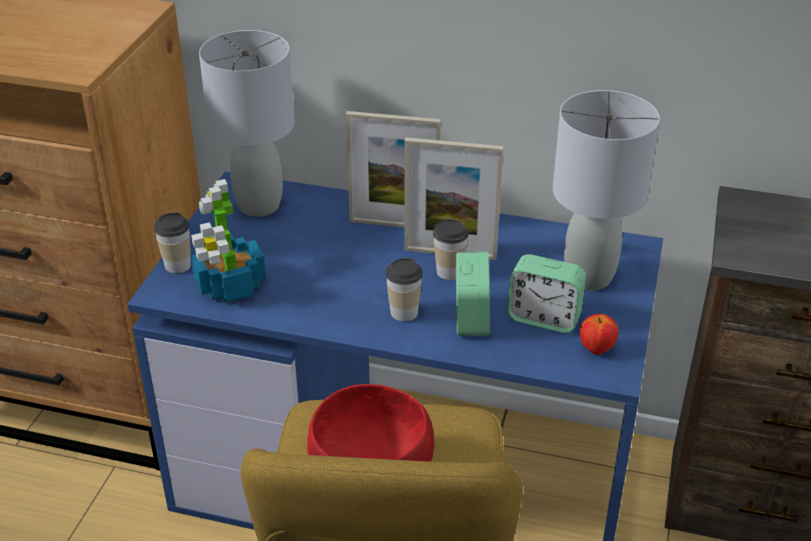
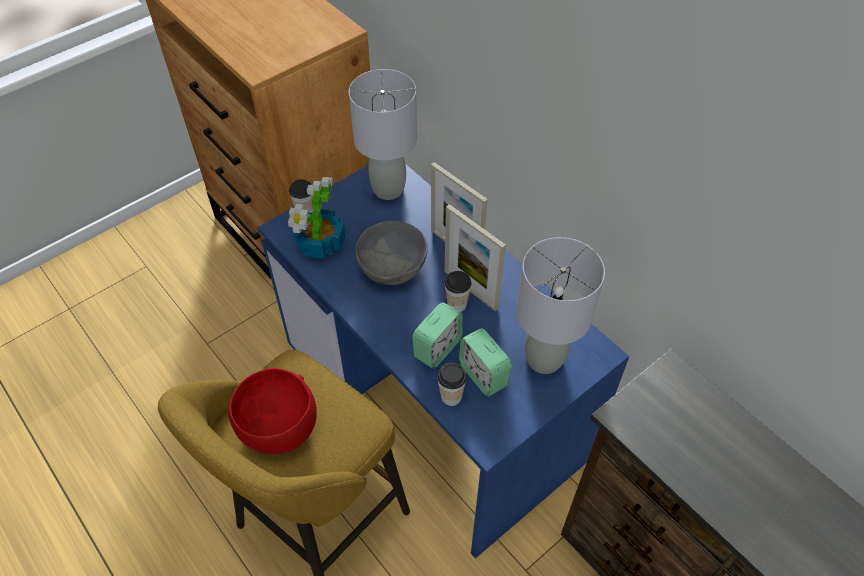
camera: 35 degrees right, 15 degrees up
(341, 269) = (393, 266): none -> grey bowl
(404, 312) = (401, 320): cup -> cup (451, 396)
(596, 349) = (493, 419): apple -> none

